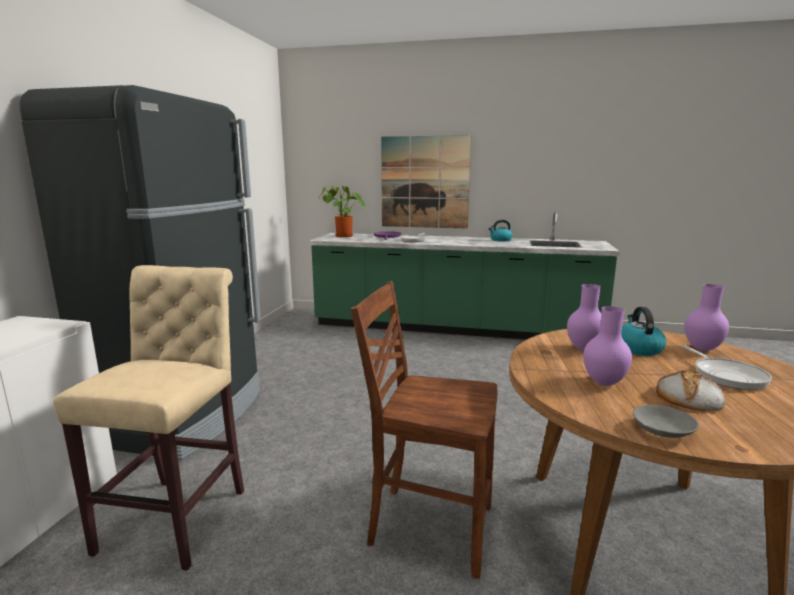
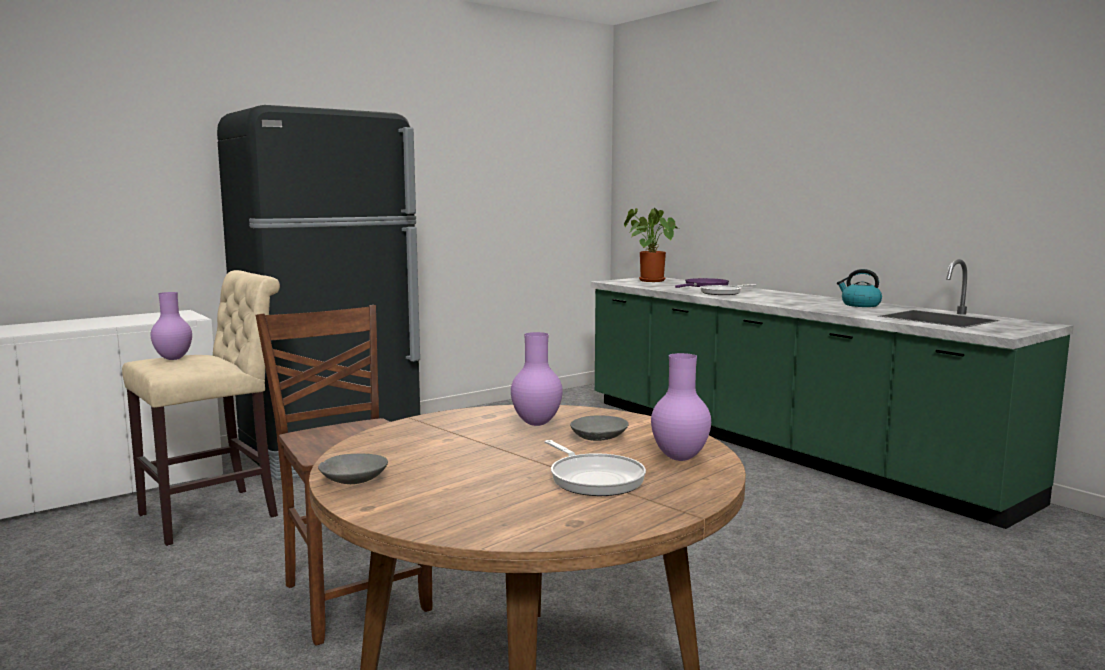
camera: 40 degrees right, 5 degrees down
(424, 182) = (771, 204): picture -> none
(603, 383) = (441, 446): purple vase -> purple vase (172, 358)
(638, 348) = (598, 438): kettle -> grey bowl
(688, 397) = (472, 475): bread -> none
(726, 375) = (594, 479): frying pan -> frying pan turned 60 degrees counterclockwise

